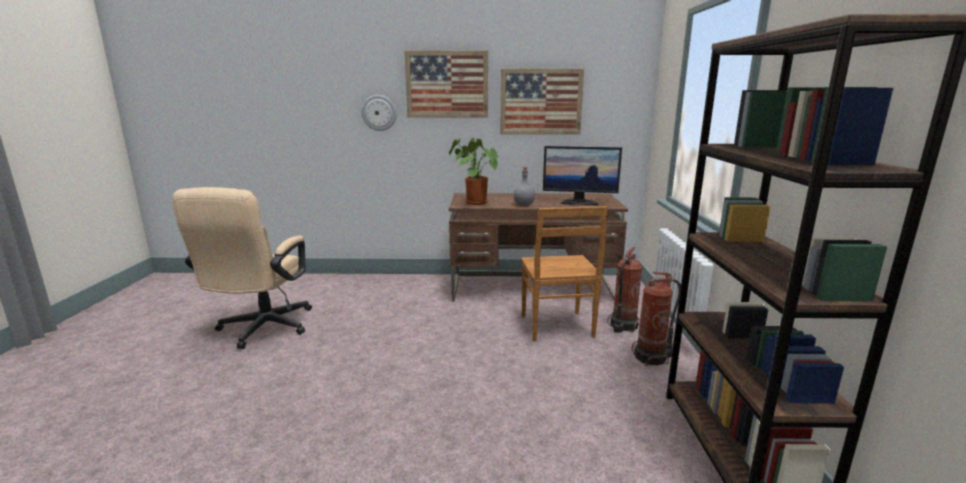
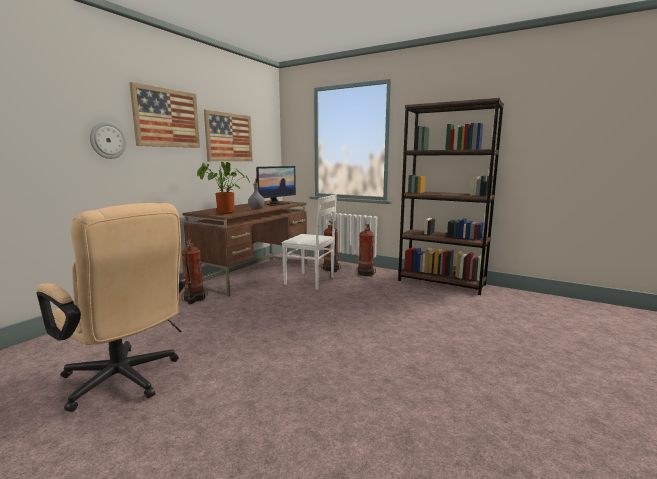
camera: 60 degrees left, 5 degrees down
(428, 290) = (194, 299): none -> fire extinguisher
(557, 327) = (311, 281): brown chair -> white chair

